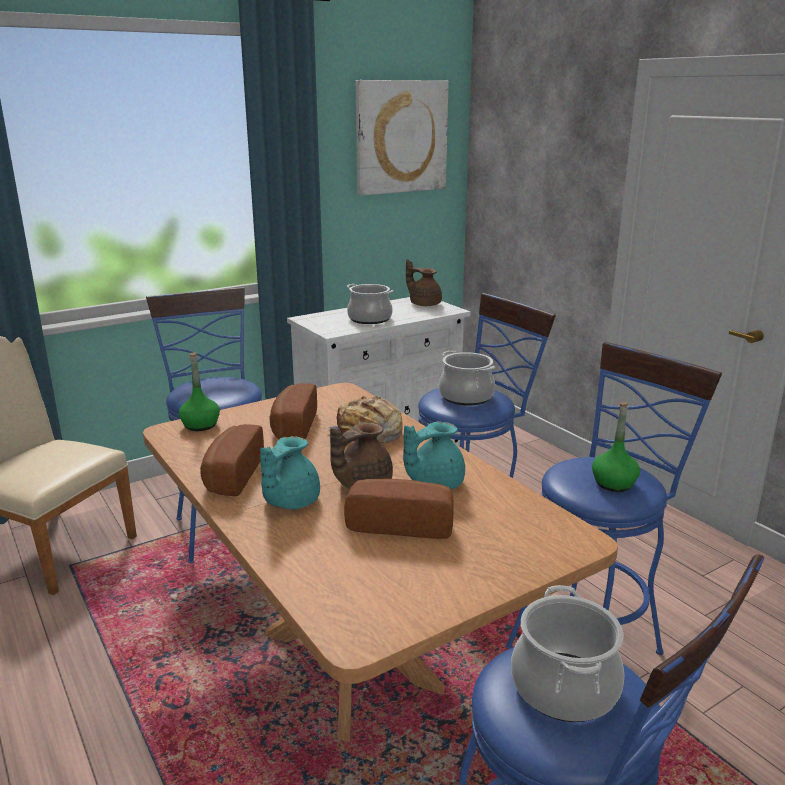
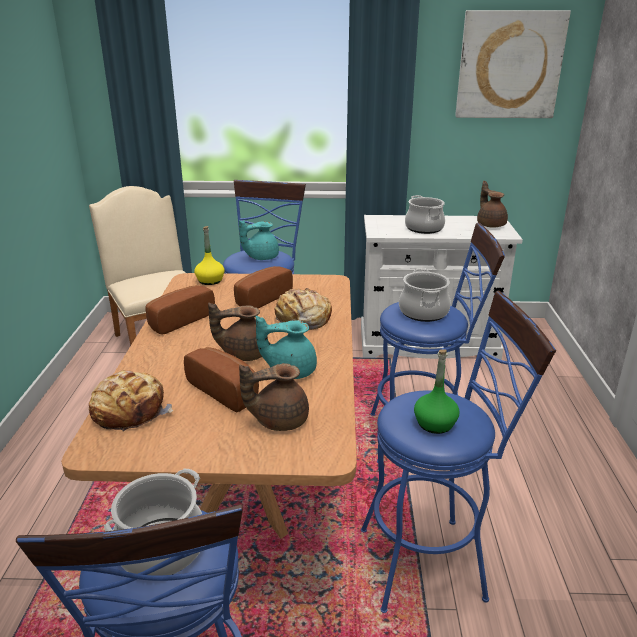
camera: 35 degrees right, 5 degrees up
(200, 425) = (210, 281): green bottle -> yellow bottle
(289, 502) = (185, 349): turquoise teapot -> turquoise teapot (261, 257)
(329, 583) = (130, 410): none -> bread
(494, 530) = (278, 420): none -> brown teapot

